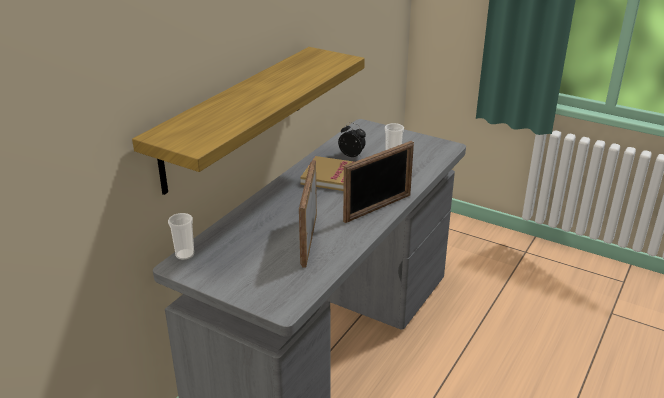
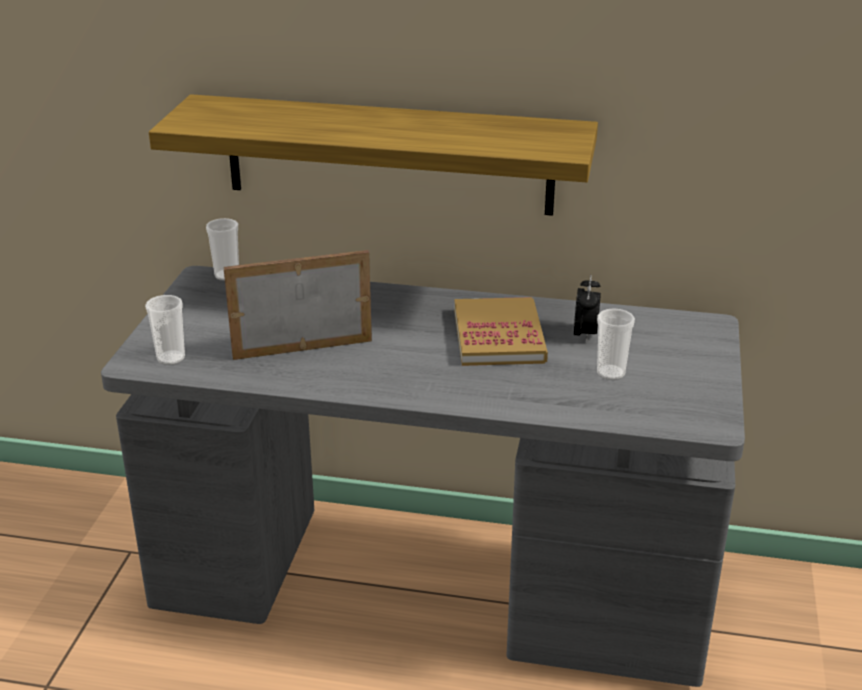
camera: 70 degrees right, 0 degrees up
(287, 292) = (171, 358): none -> cup
(378, 208) = (425, 387): picture frame -> none

